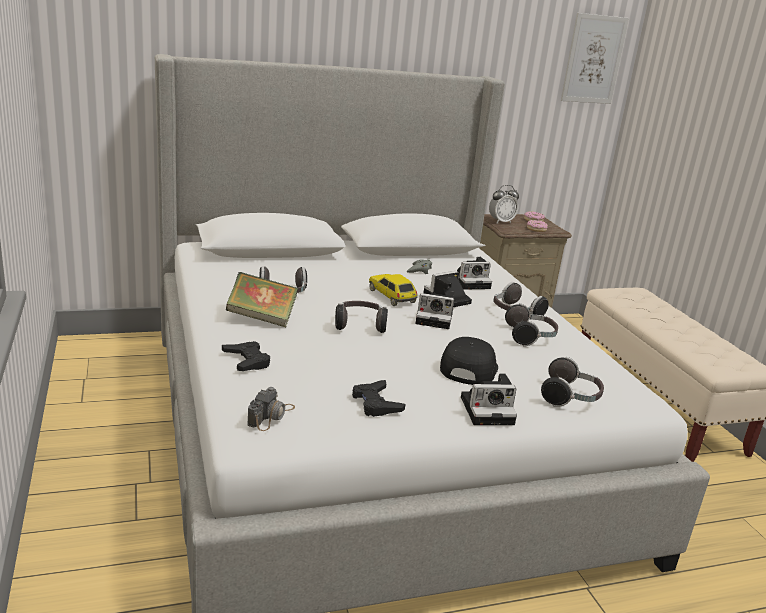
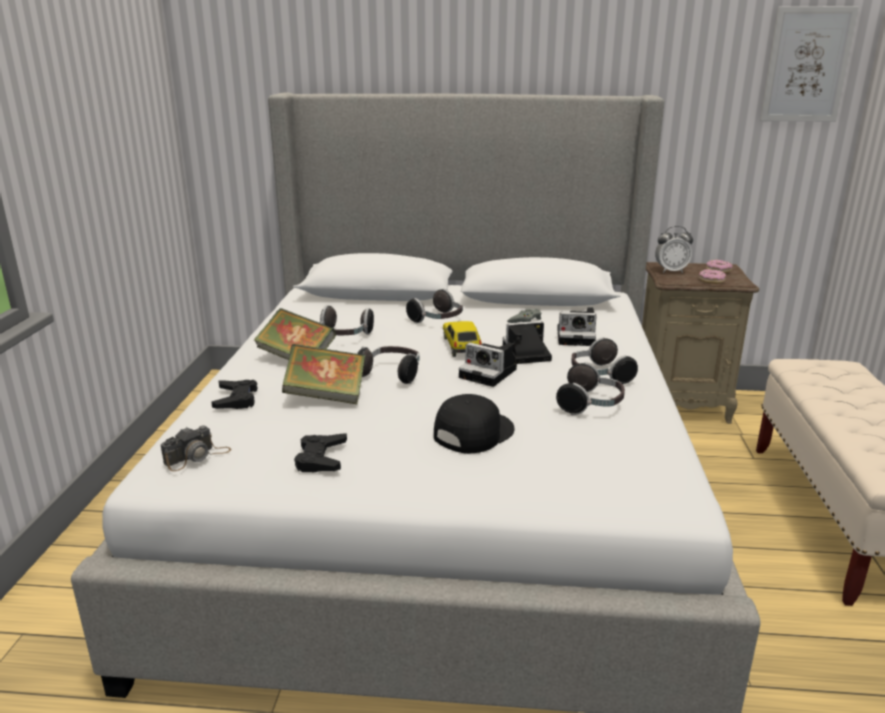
camera: 25 degrees right, 0 degrees up
(327, 350) = (326, 396): none -> book
(489, 410) = (449, 484): camera -> none
(570, 398) = (571, 483): headphones -> headphones (437, 320)

